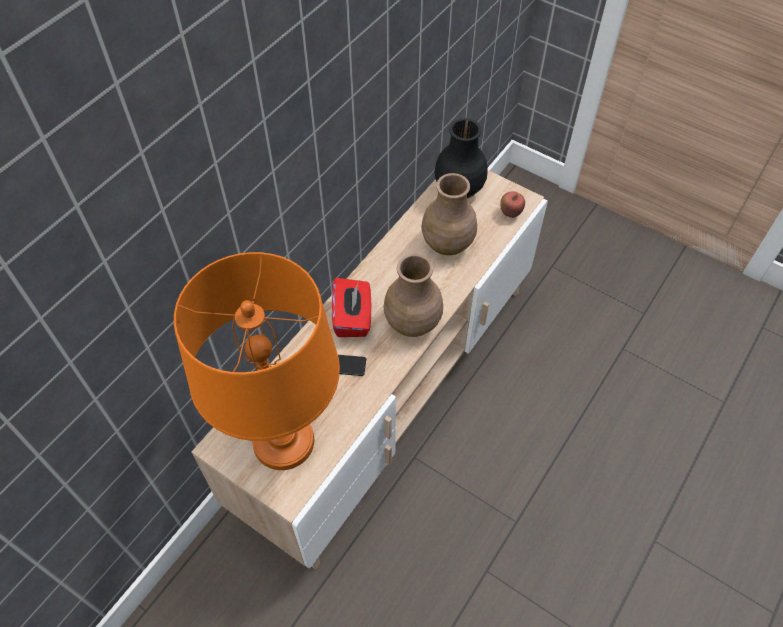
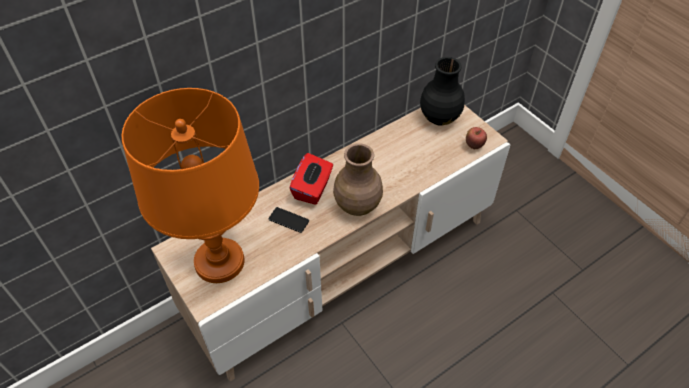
camera: 20 degrees right, 5 degrees down
(448, 244) = (412, 155): brown vase -> none

